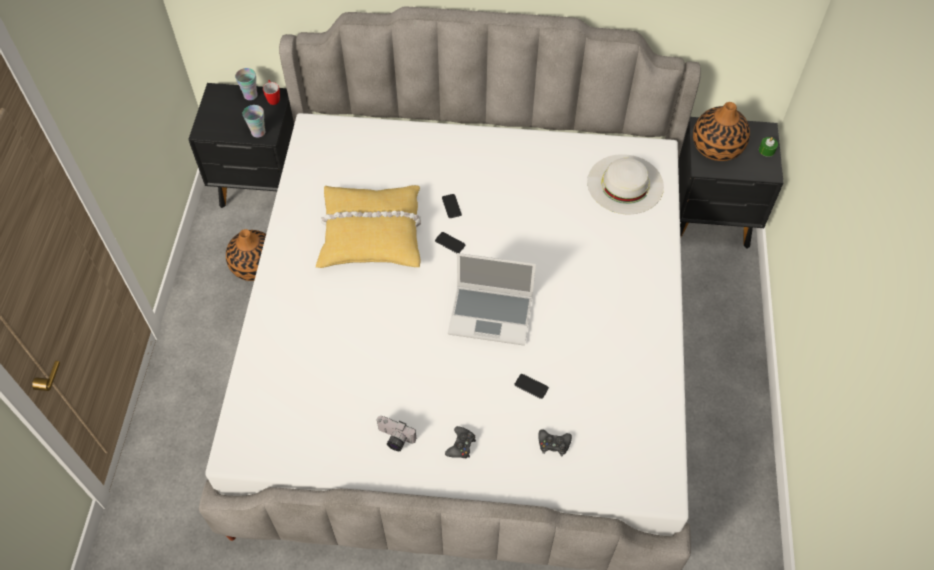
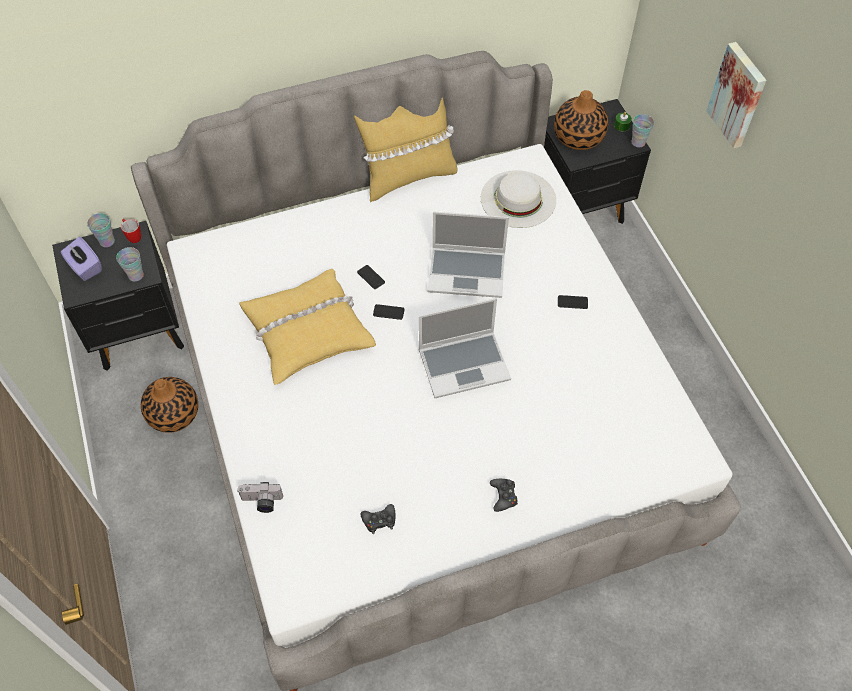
camera: 25 degrees left, 0 degrees up
(222, 111) = (85, 267): none -> purple tissue box
(394, 439) = (438, 517): camera -> camera (261, 502)
(531, 386) = (536, 415): phone -> phone (572, 302)
(534, 128) = (408, 177): none -> yellow pillow
(540, 234) = (467, 272): none -> laptop
(553, 444) = (585, 459): black game controller -> black game controller (379, 520)
(774, 172) = (638, 142): none -> cup
(849, 153) = (738, 95): none -> picture

